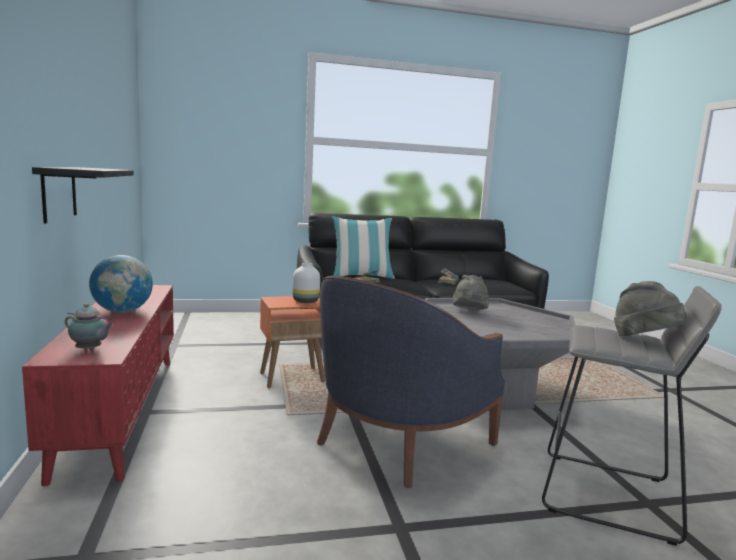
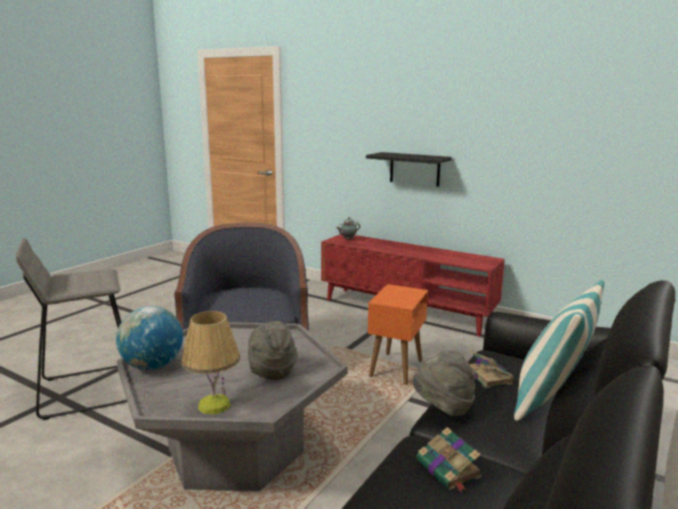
camera: 135 degrees right, 5 degrees up
(122, 311) = (414, 251): globe -> globe (152, 366)
(305, 301) = (392, 298): white vase -> none
(521, 313) = (214, 405): none -> table lamp
(644, 340) = (63, 284): grey hat -> grey hat (443, 408)

